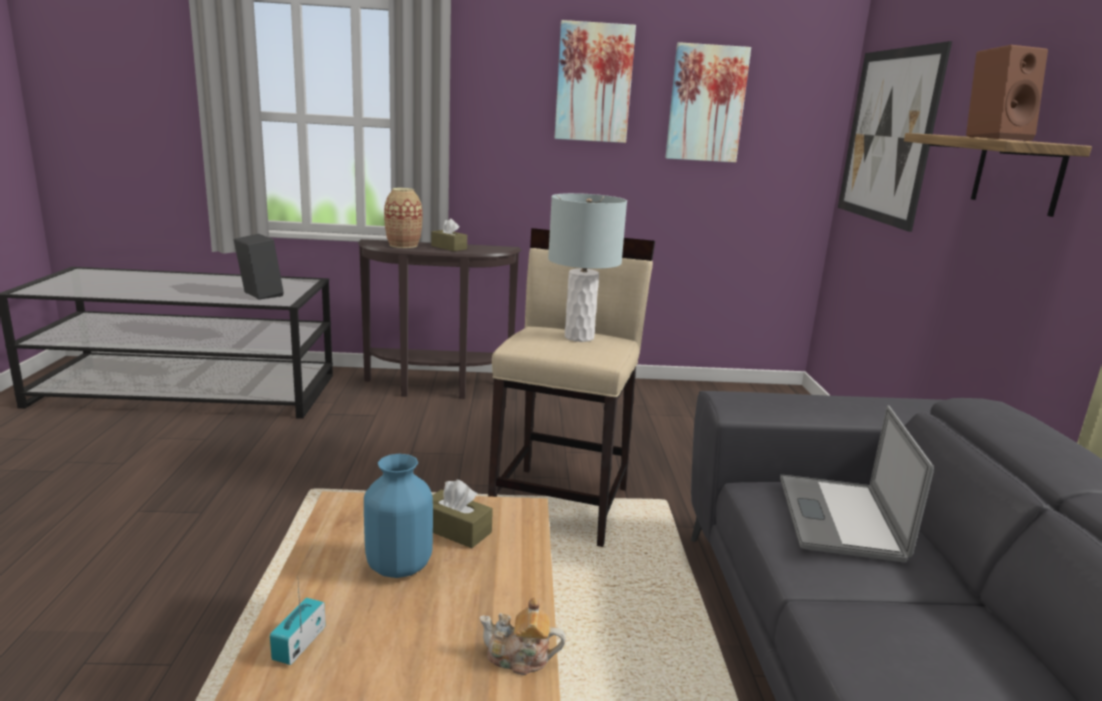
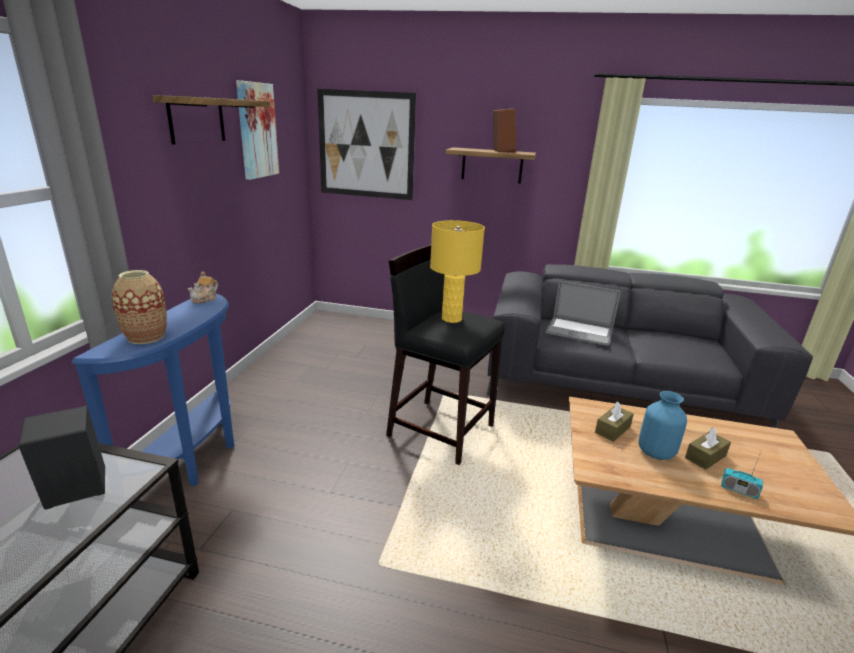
camera: 75 degrees left, 5 degrees up
(437, 389) = (196, 459): brown console table -> blue console table
(449, 247) = (182, 317): brown tissue box -> brown tissue box (705, 457)
(519, 658) = (712, 426): teapot -> teapot (205, 299)
(562, 504) = (440, 430): beige stool -> black stool
(578, 337) = (451, 319): grey table lamp -> yellow table lamp
(593, 83) = (197, 120): picture -> shelf

